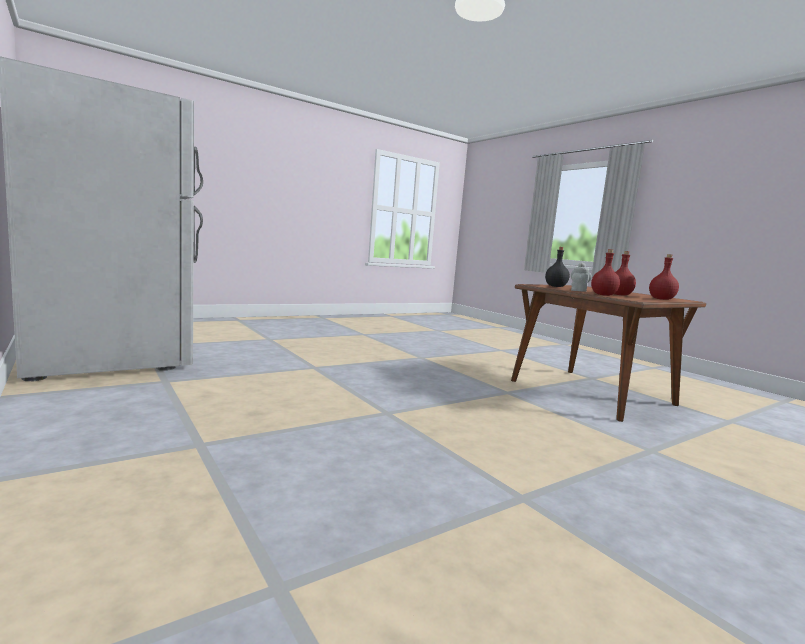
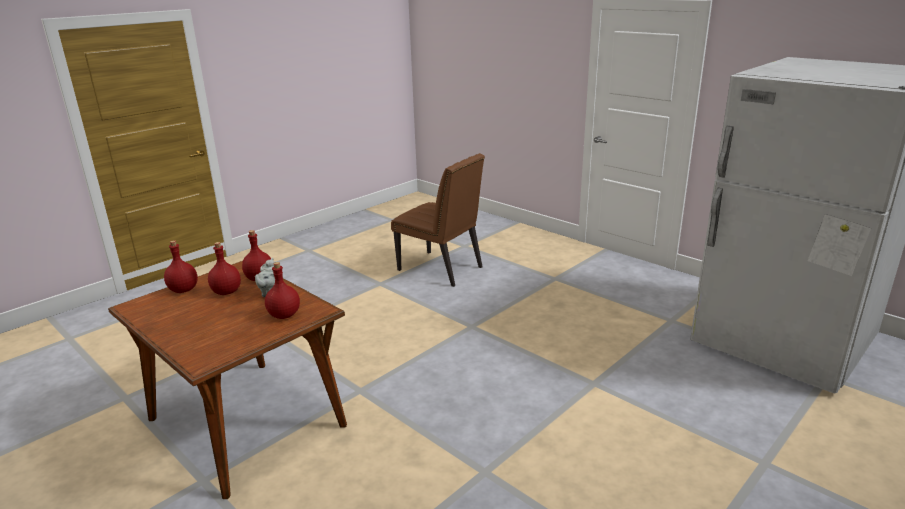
camera: 170 degrees right, 15 degrees up
(392, 510) = (439, 268): none -> brown chair
(555, 286) = (285, 315): black bottle -> red bottle

